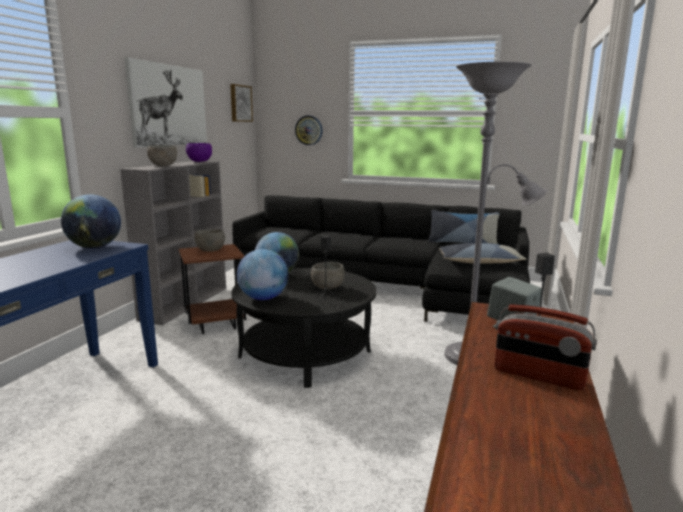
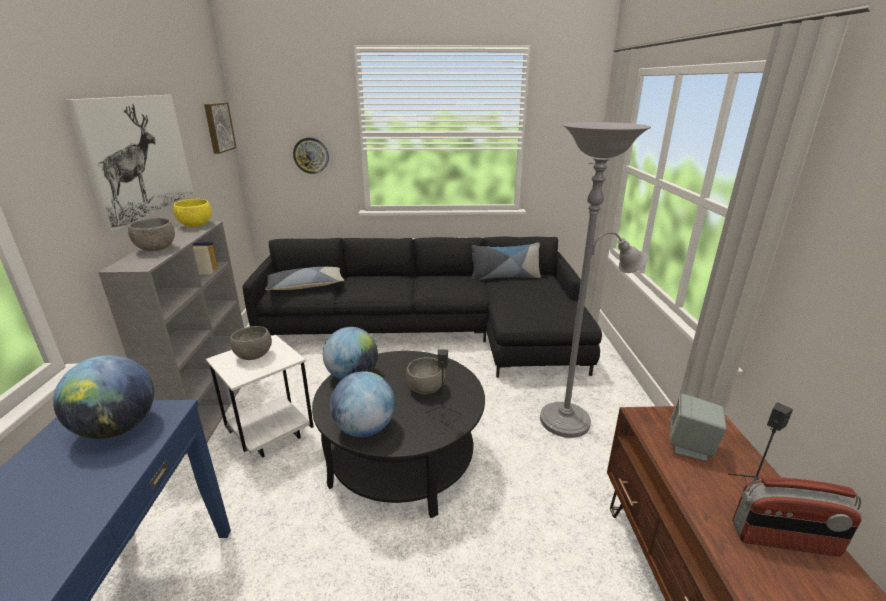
camera: 20 degrees left, 10 degrees up
(199, 161) = (195, 225): purple bowl -> yellow bowl
(215, 325) = (271, 436): brown side table -> white side table
(479, 262) = (543, 308): pillow -> pillow (305, 286)

